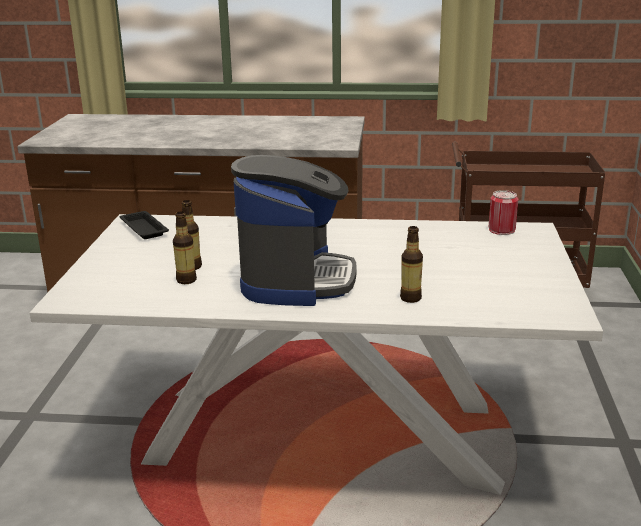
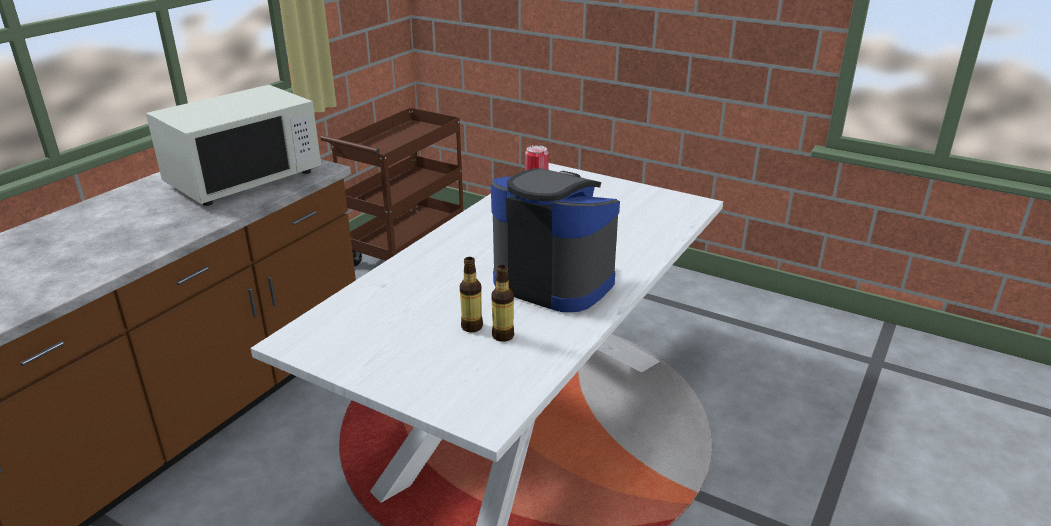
camera: 65 degrees left, 5 degrees up
(143, 228) = (326, 338): black tray -> none
(294, 133) = (244, 179): none -> white microwave
(410, 298) = (630, 244): bottle -> none

